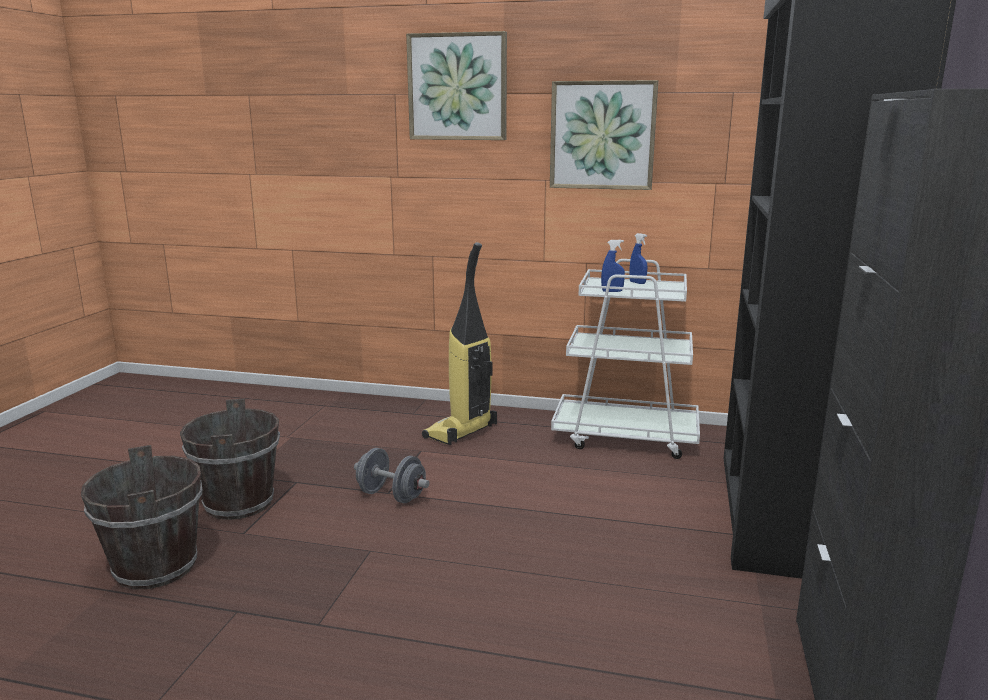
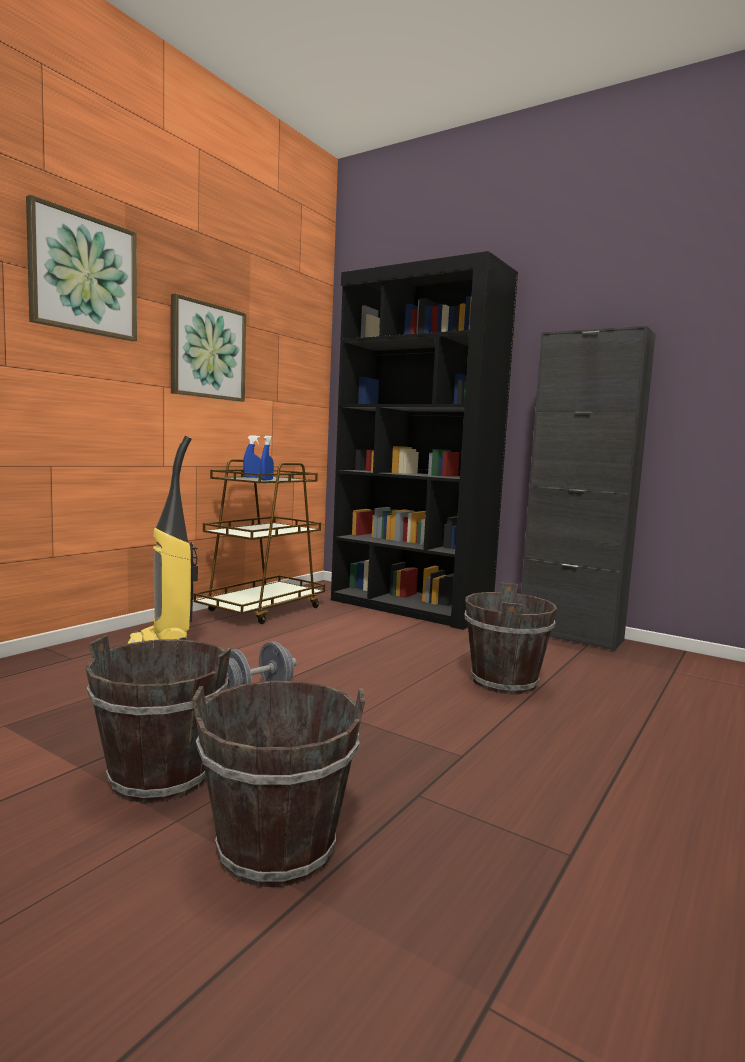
camera: 70 degrees left, 10 degrees down
(543, 630) = (504, 682): none -> brown bucket
(626, 436) = (262, 610): white cart -> brown cart

